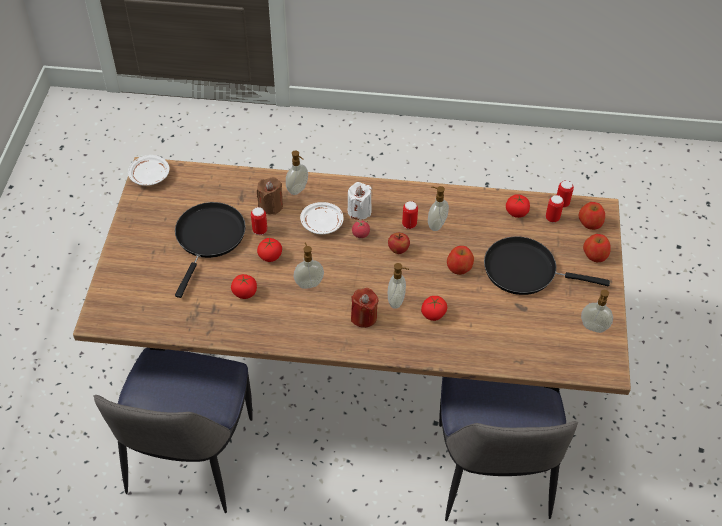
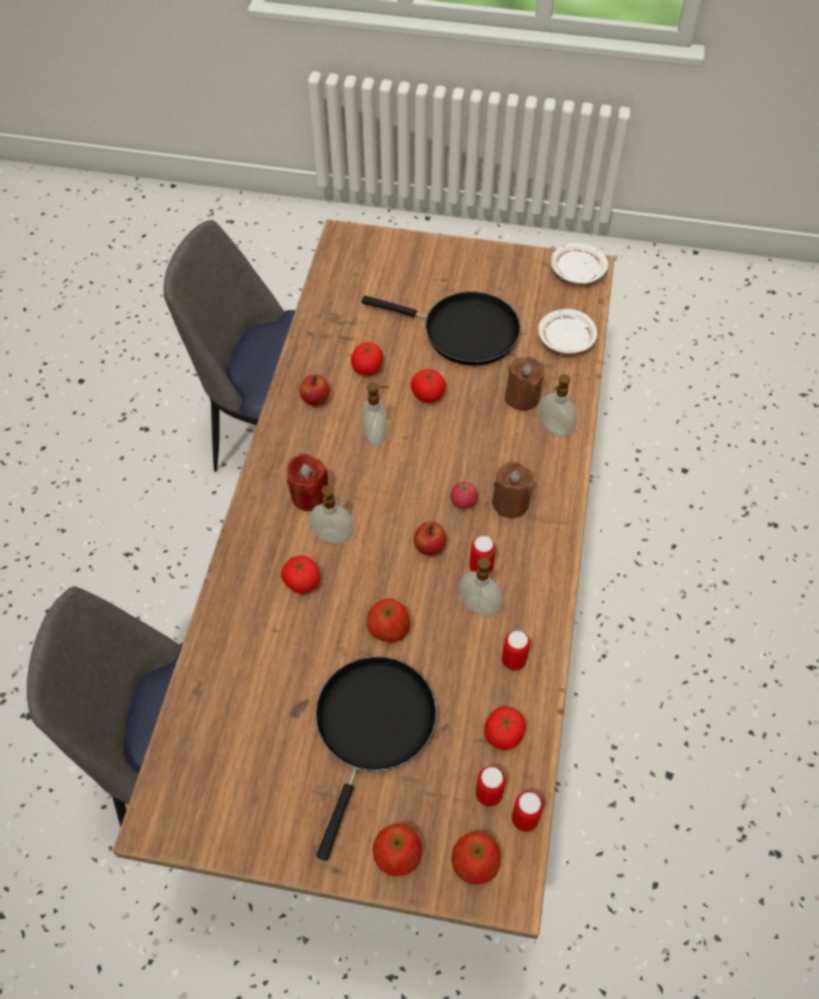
camera: 95 degrees right, 5 degrees up
(260, 230) = (475, 384): can -> can (513, 660)
(276, 322) = (315, 400): none -> apple
(322, 223) = (486, 456): white plate -> white plate (566, 339)
(359, 211) = (510, 503): white candle -> brown candle
(593, 328) = (240, 816): soap dispenser -> none

